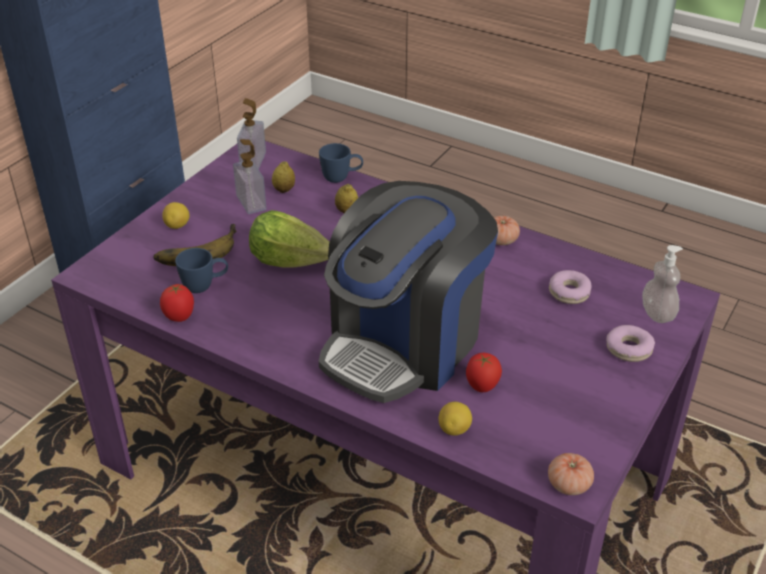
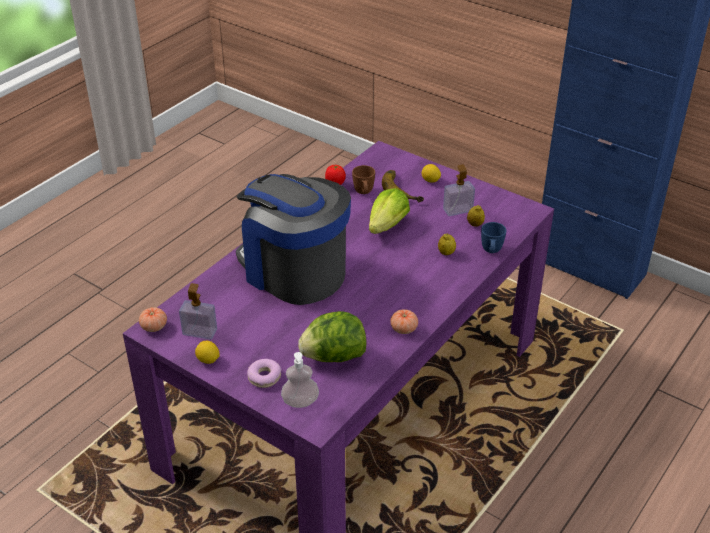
camera: 95 degrees right, 0 degrees up
(205, 286) = (364, 193): blue mug -> brown mug
(253, 161) = (514, 210): soap dispenser -> soap dispenser (200, 332)
(454, 429) = (212, 285): lemon -> lemon (208, 360)
(481, 387) = (244, 300): tomato -> none
(569, 292) = (333, 356): donut -> lettuce

